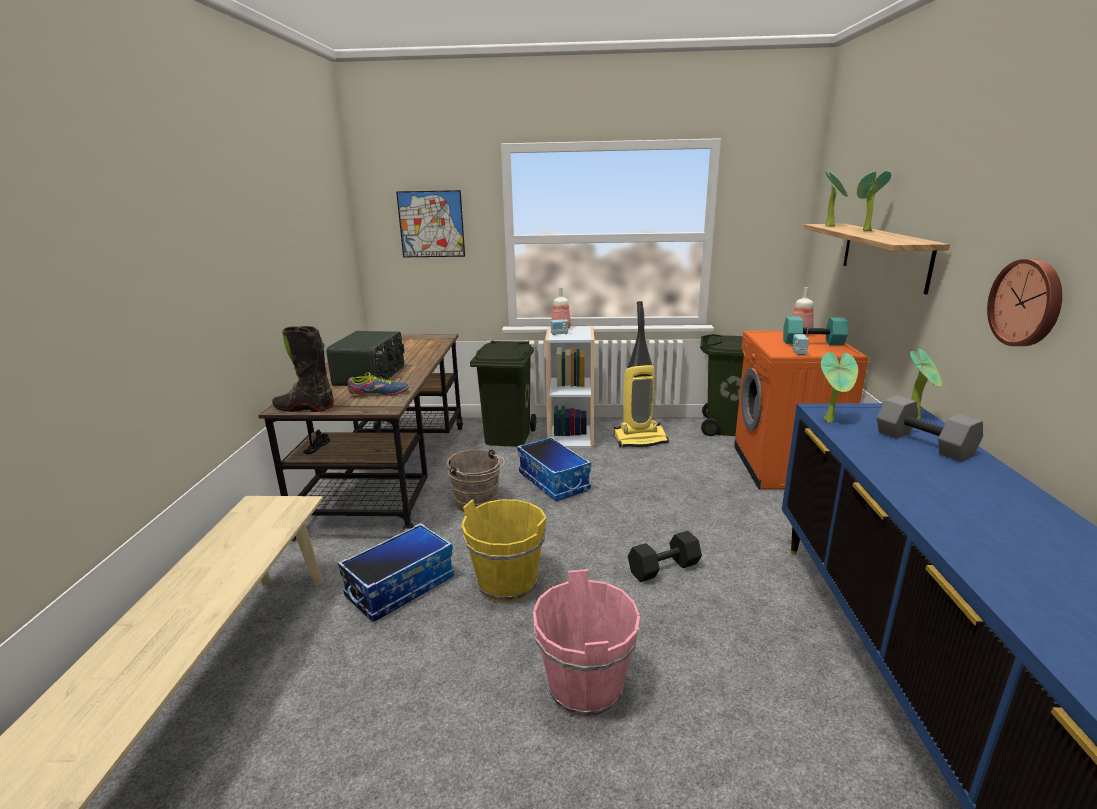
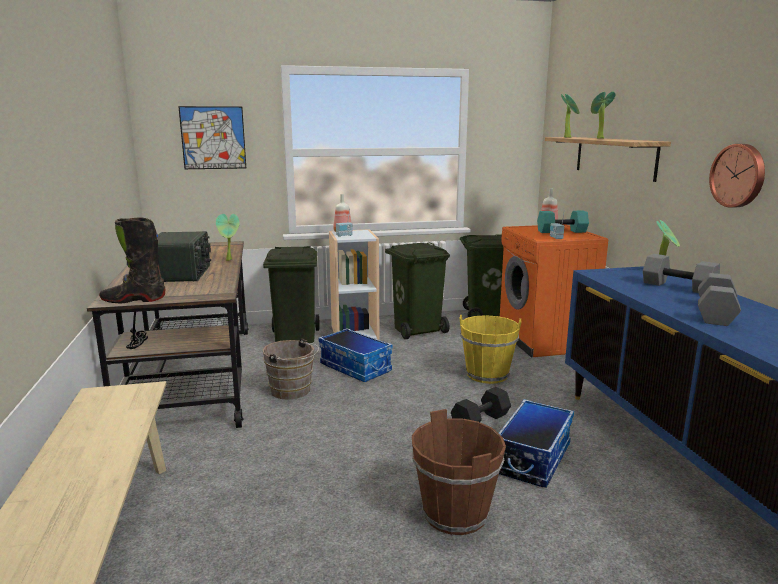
camera: 15 degrees left, 5 degrees down
(379, 393) = (202, 285): shoe -> none
(400, 586) = (248, 463): storage box -> storage box (532, 458)
(507, 584) = (350, 449): yellow bucket -> yellow bucket (487, 375)
(585, 688) = (454, 514): pink bucket -> brown bucket
(640, 439) = (417, 330): vacuum cleaner -> green trash can
(831, 421) = (606, 279): potted plant -> potted plant (230, 260)
(948, 495) = (714, 313): none -> grey dumbbell

